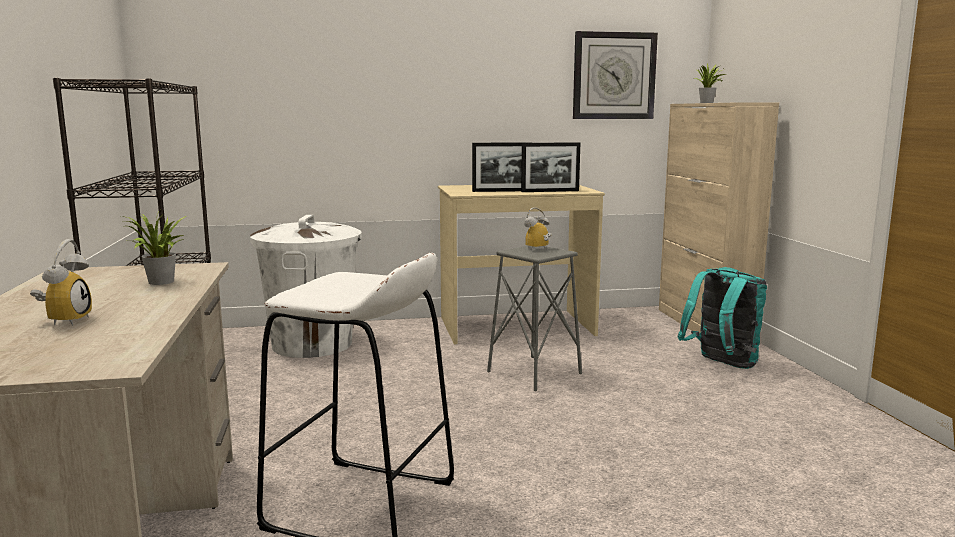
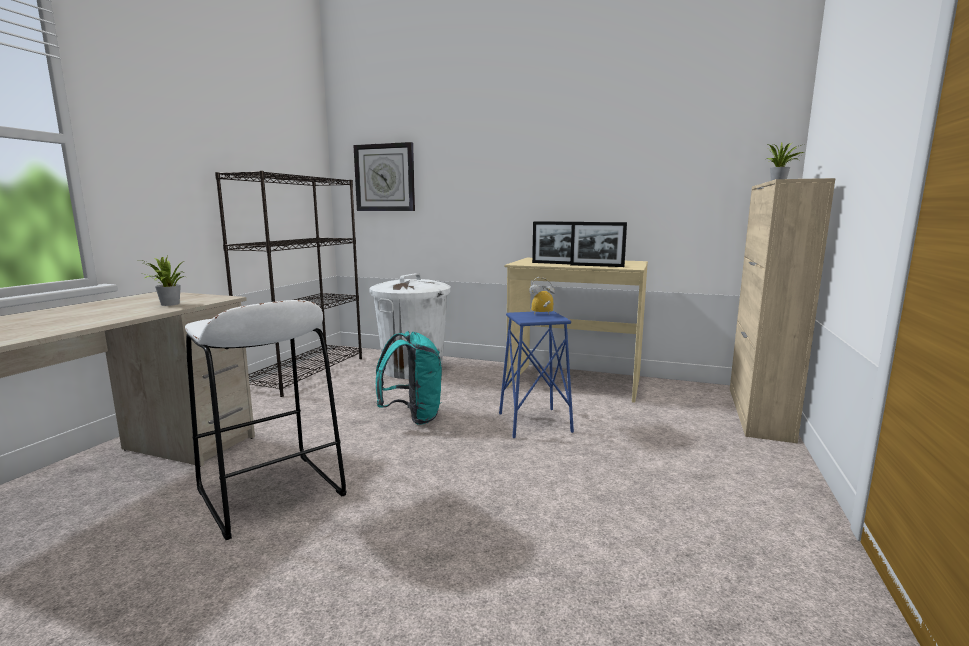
camera: 30 degrees right, 0 degrees up
(64, 320) = (51, 319): alarm clock -> none
(534, 373) = (534, 423): grey stool -> blue stool
(614, 76) = (694, 161): wall clock -> wall clock (385, 178)
(721, 364) = (725, 454): turquoise backpack -> turquoise backpack (413, 417)

